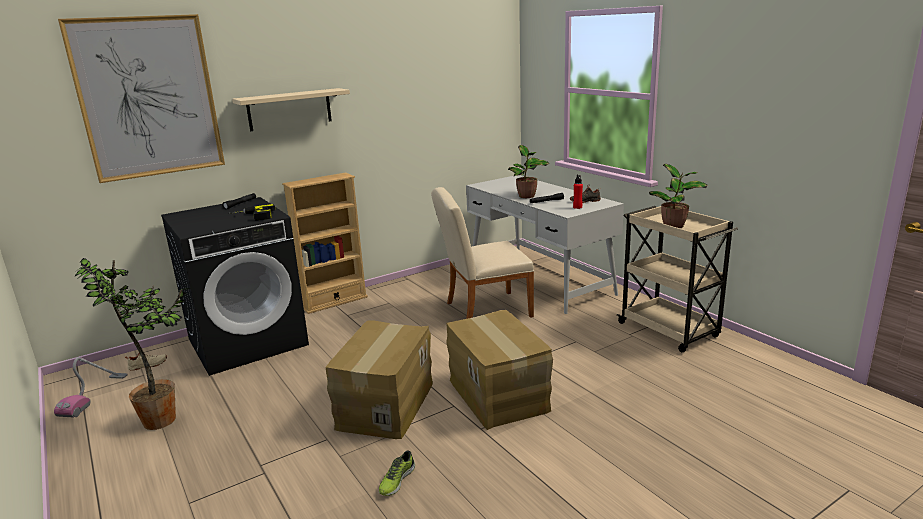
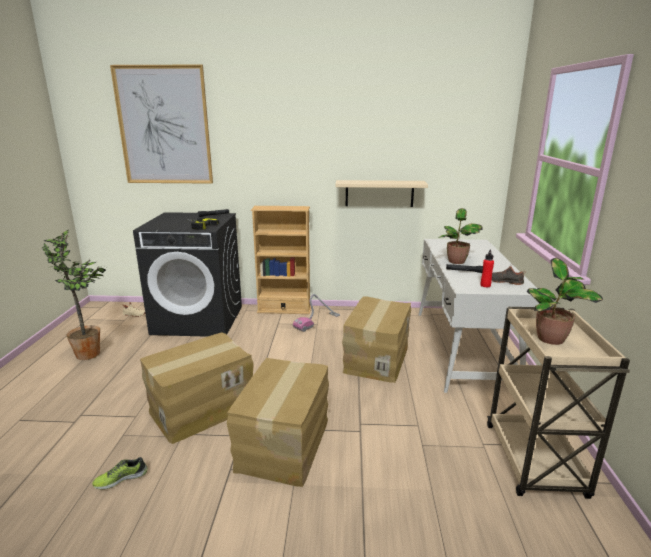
camera: 35 degrees right, 0 degrees up
(94, 395) = (88, 323): vacuum cleaner -> vacuum cleaner (317, 322)
(289, 109) = (268, 147): beige shelf -> beige shelf (379, 193)
(482, 310) = (376, 358): beige chair -> cardboard box

